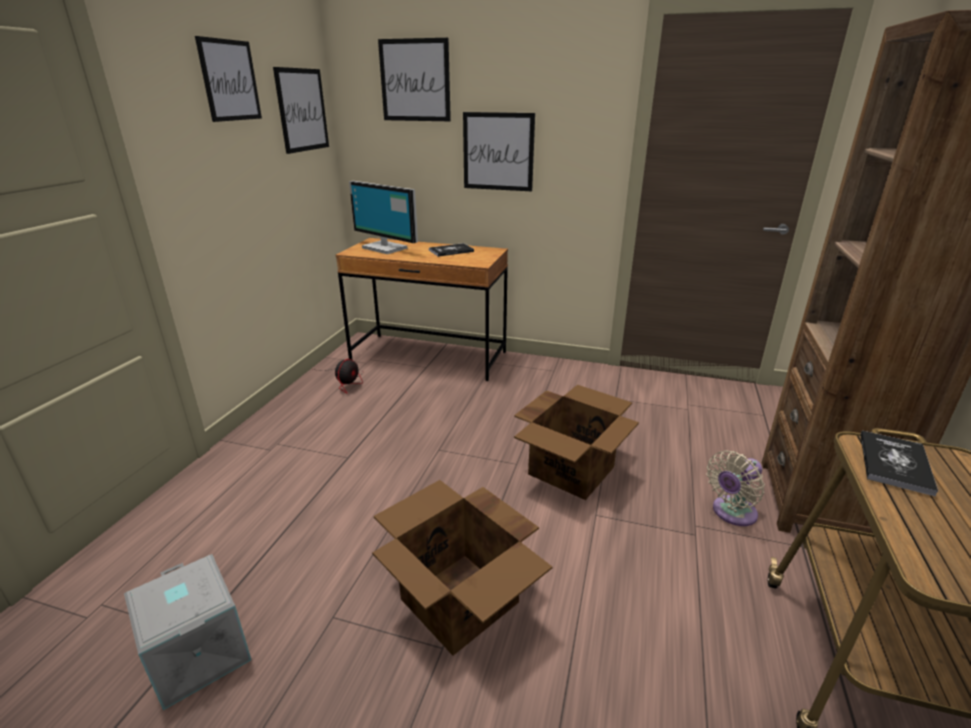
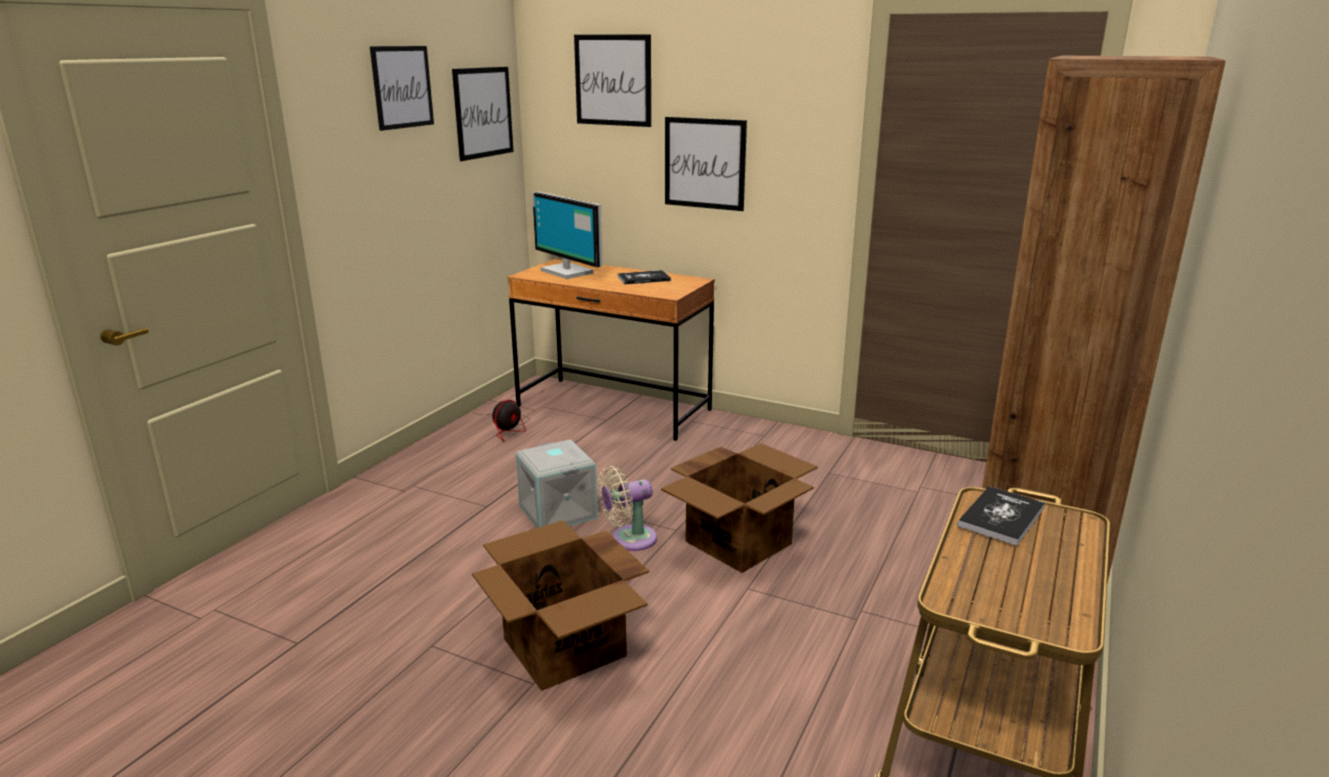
camera: 10 degrees right, 5 degrees down
(196, 654) = (295, 659): grey storage box -> grey storage box (556, 512)
(731, 513) = (912, 603): beige fan -> beige fan (629, 540)

